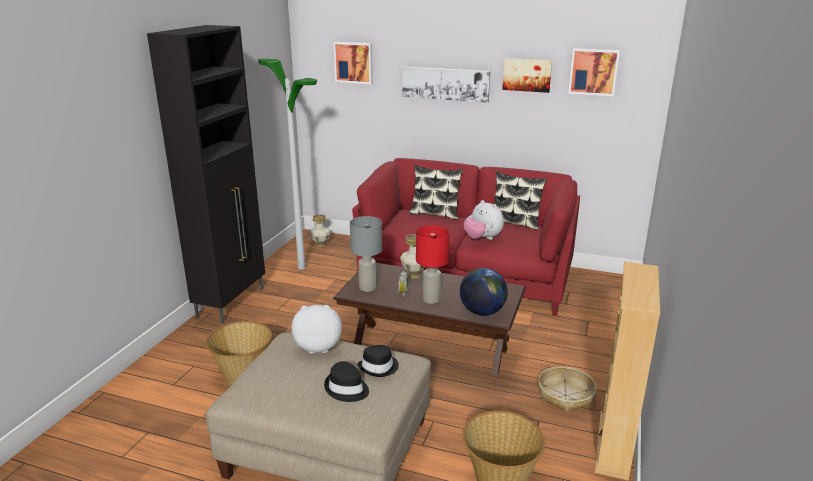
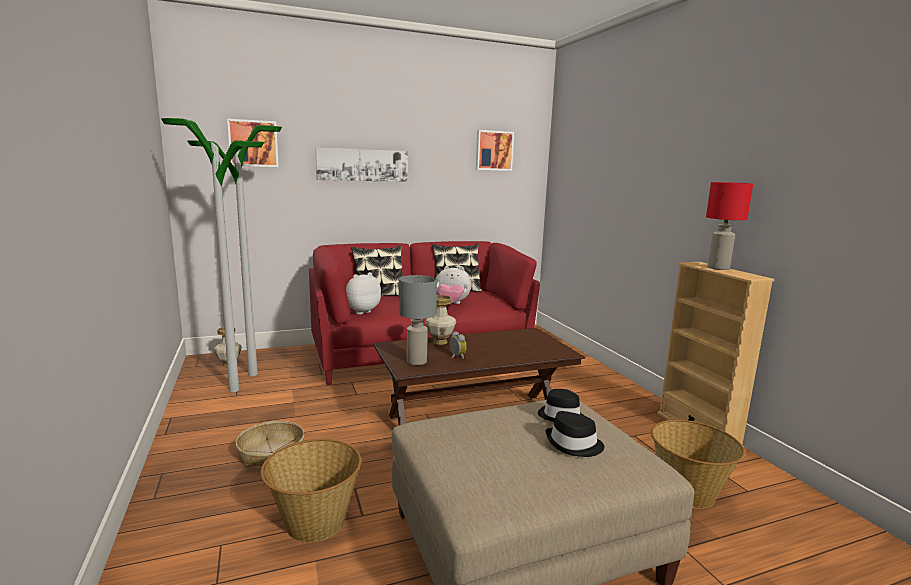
camera: 40 degrees left, 10 degrees down
(232, 302) = (182, 450): black cabinet -> none
(318, 346) = (472, 421): plush toy -> plush toy (360, 311)
(326, 258) = (253, 374): none -> floor lamp
(431, 299) = (490, 354): red table lamp -> red table lamp (718, 268)
(482, 312) = (545, 351): globe -> none
(527, 75) = (440, 154): picture -> none
(565, 395) = (620, 411): basket -> basket (271, 452)

